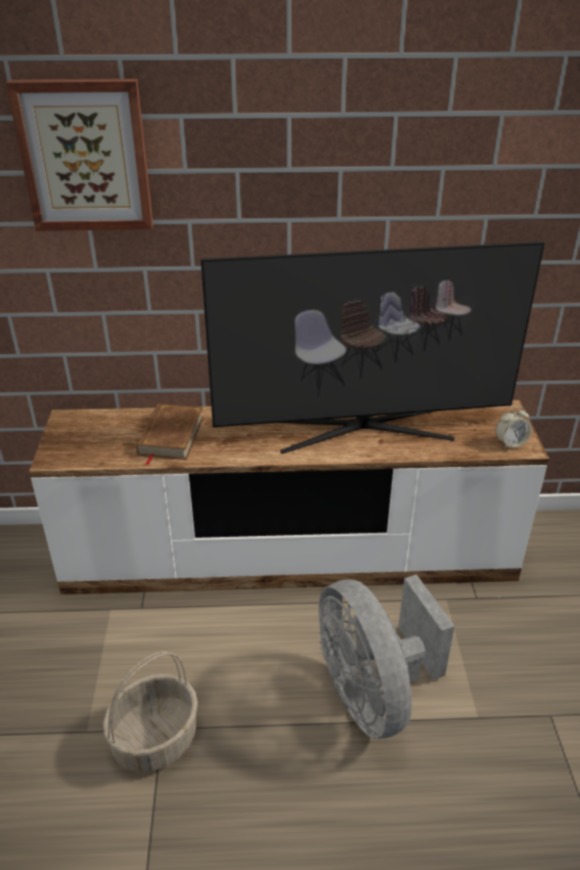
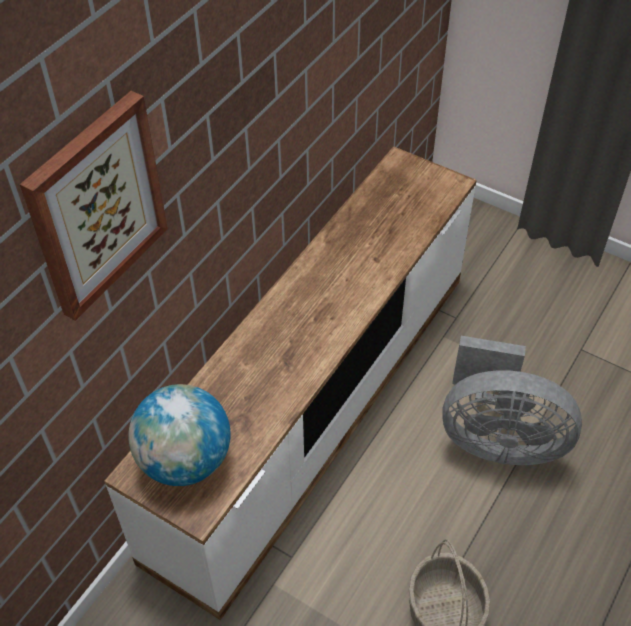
camera: 55 degrees left, 15 degrees up
(94, 434) = (185, 460): none -> globe
(170, 436) = (243, 400): brown book -> none
(362, 429) = (350, 262): television -> none
(510, 443) = (443, 188): alarm clock -> none

